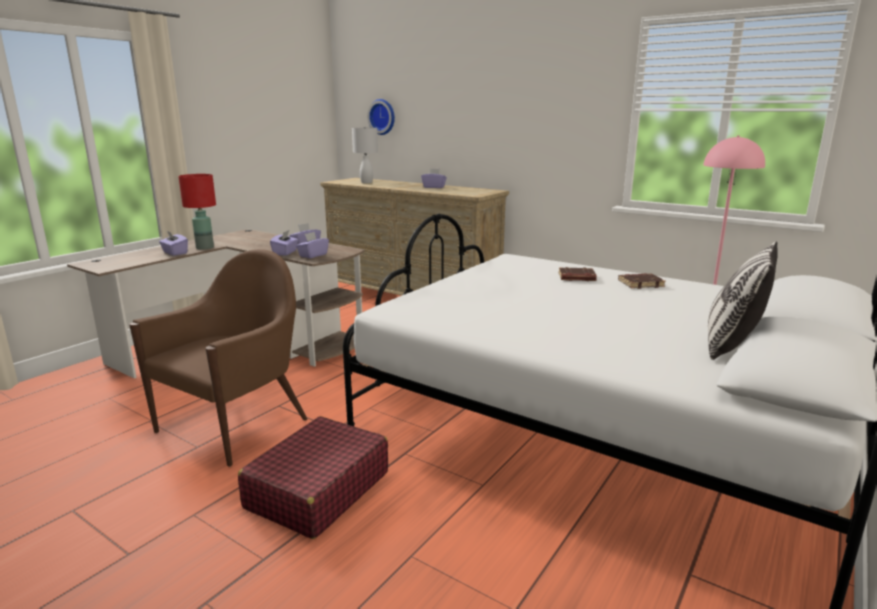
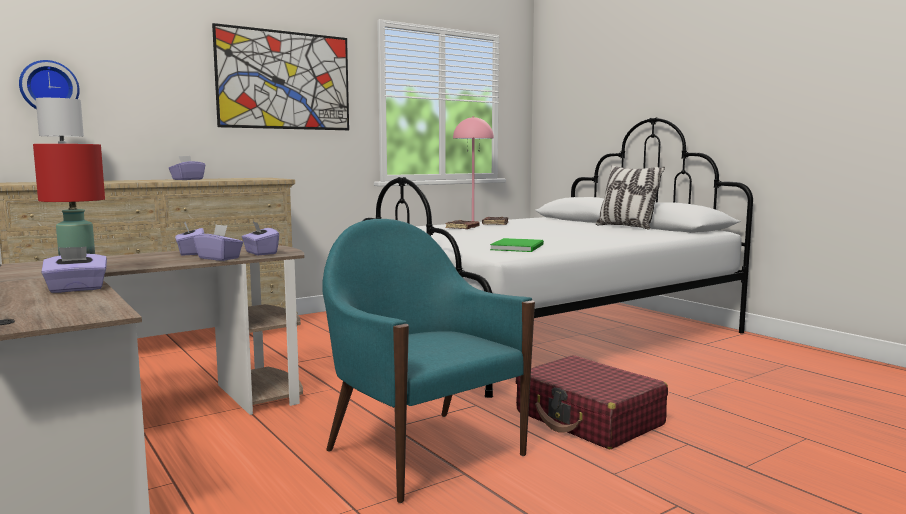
camera: 70 degrees left, 10 degrees down
(235, 424) = (423, 451): brown armchair -> turquoise armchair
(440, 312) = (519, 247): none -> green book
(531, 100) = (285, 80): none -> picture

